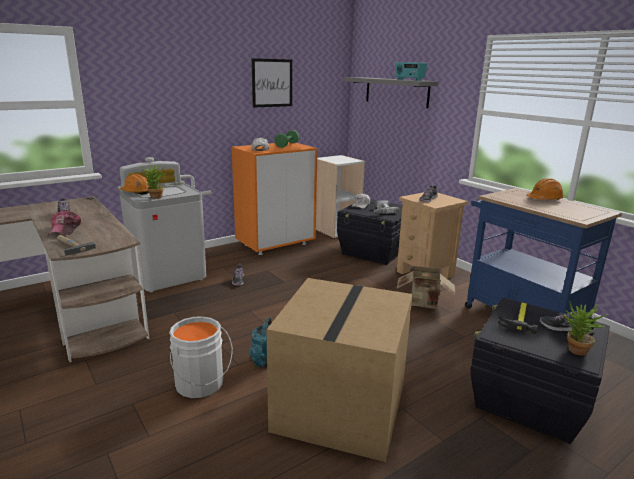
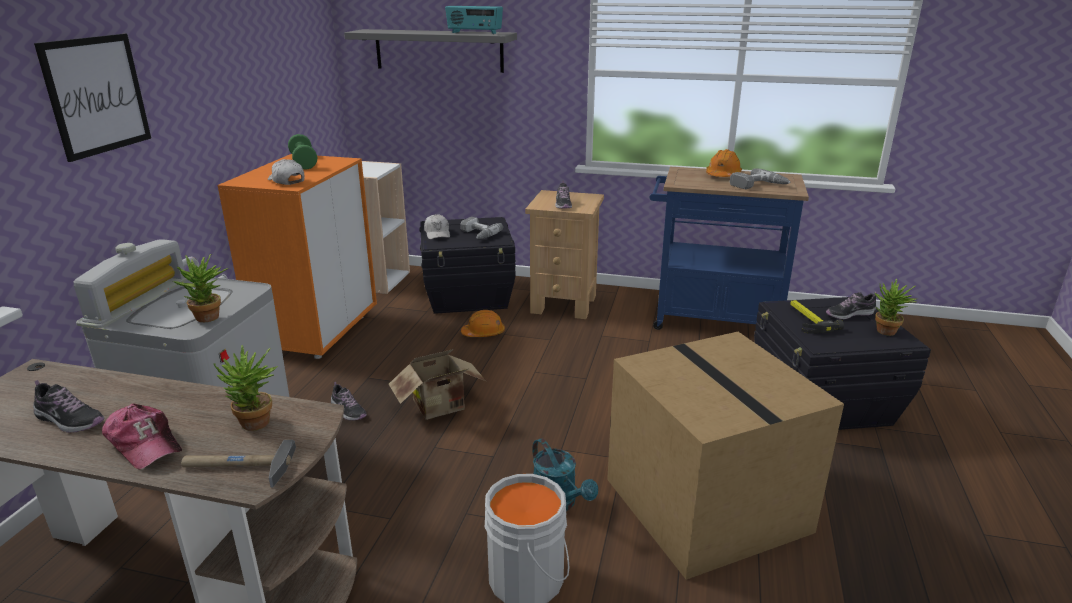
camera: 40 degrees left, 5 degrees up
(101, 237) = (255, 426): none -> potted plant
(136, 192) = (139, 321): orange hard hat -> orange hard hat (483, 333)
(272, 83) = (246, 55): picture -> picture (97, 95)
(424, 303) = (613, 342): cardboard box -> cardboard box (441, 408)
(558, 210) = (758, 186): none -> power drill

